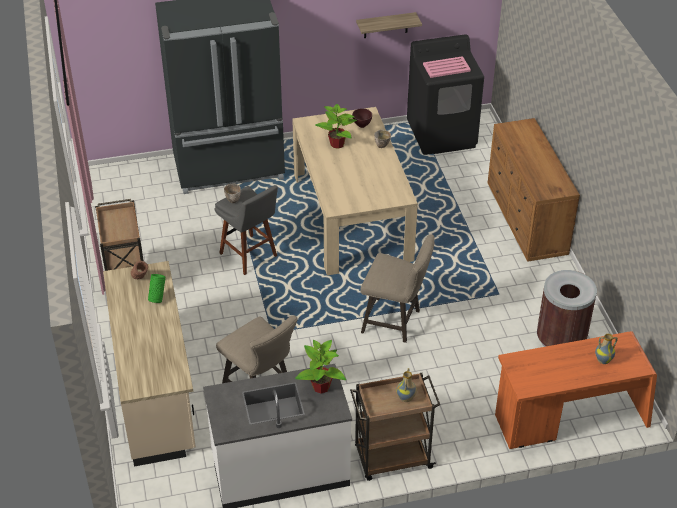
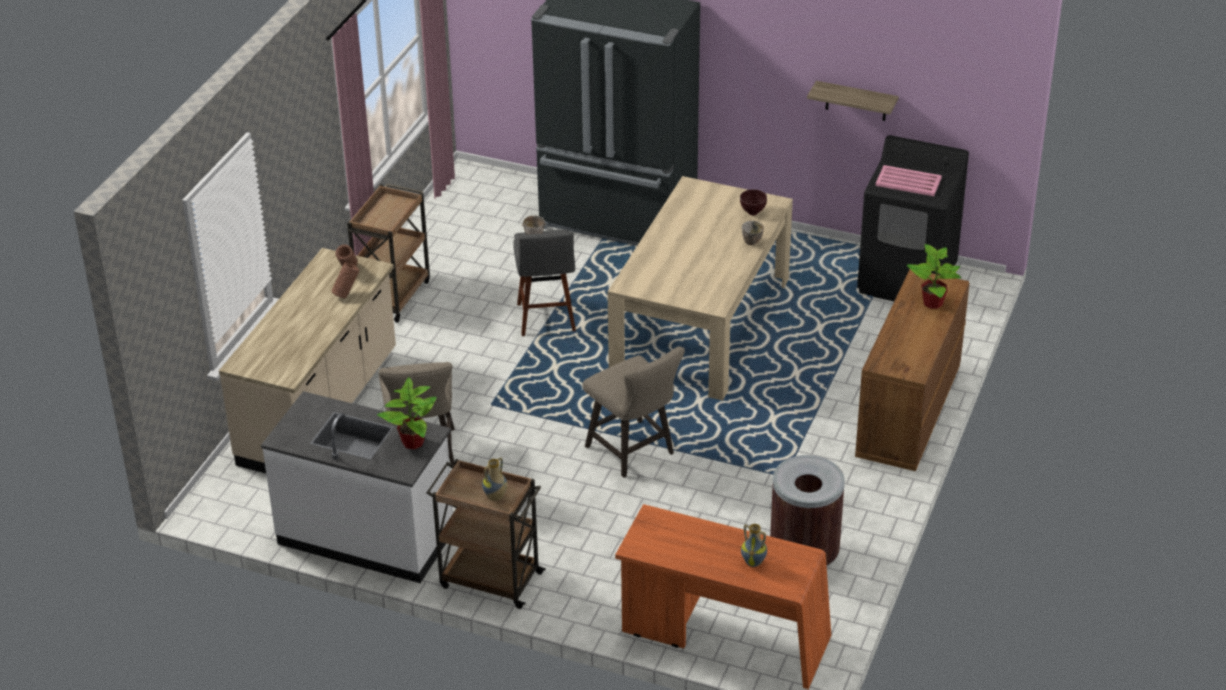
camera: 35 degrees right, 5 degrees down
(158, 298) = (346, 294): green vase -> brown vase
(337, 144) = (703, 222): potted plant -> potted plant (933, 303)

